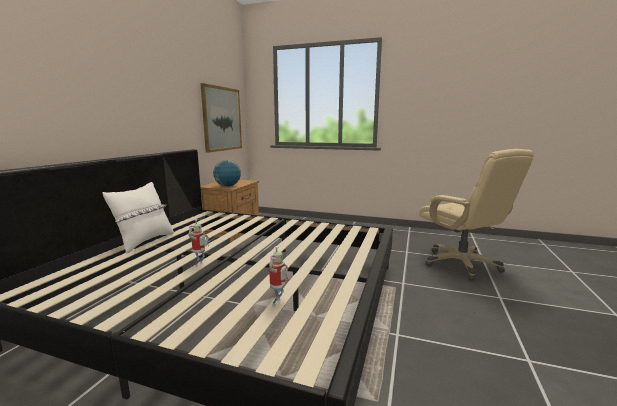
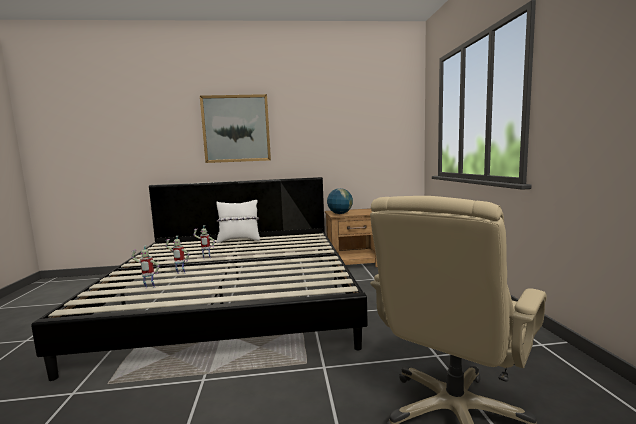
camera: 65 degrees right, 5 degrees down
(222, 119) = (373, 148): picture -> picture (236, 129)
(243, 282) = (180, 274): none -> toy robot

